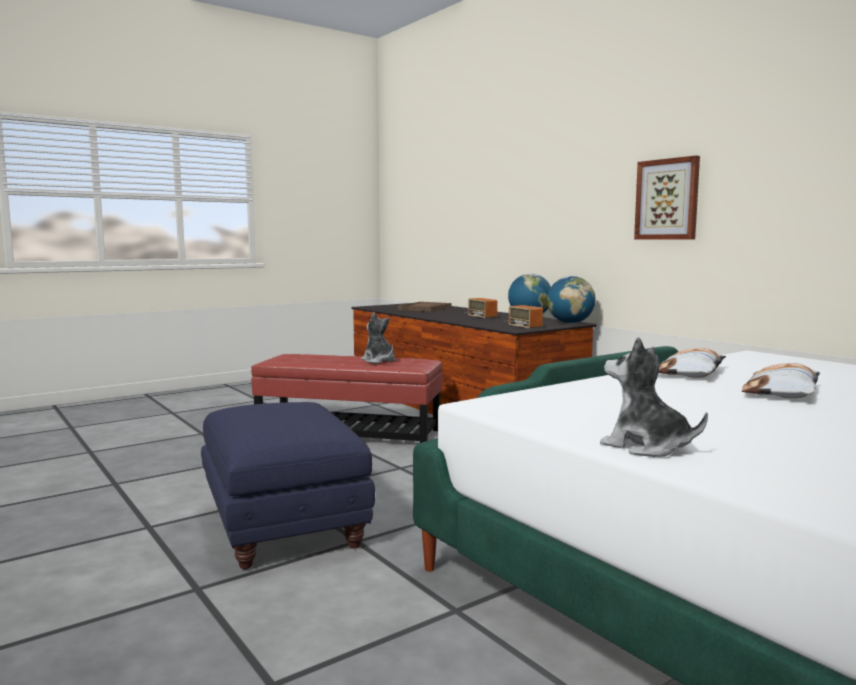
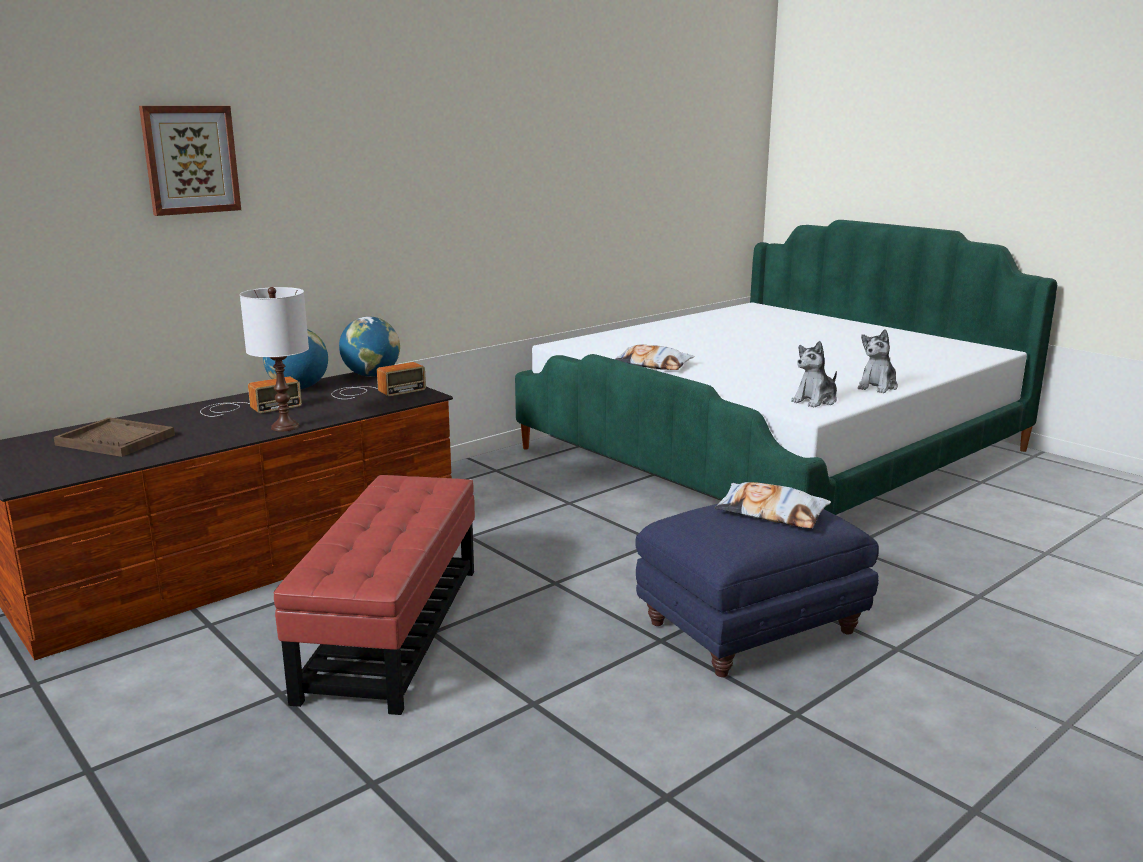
camera: 95 degrees left, 10 degrees up
(378, 361) = (394, 504): plush toy -> plush toy (815, 401)
(442, 318) = (285, 426): none -> white table lamp
(667, 199) = (434, 214): picture -> picture (190, 159)
(782, 392) = (711, 354): pillow -> pillow (771, 513)

